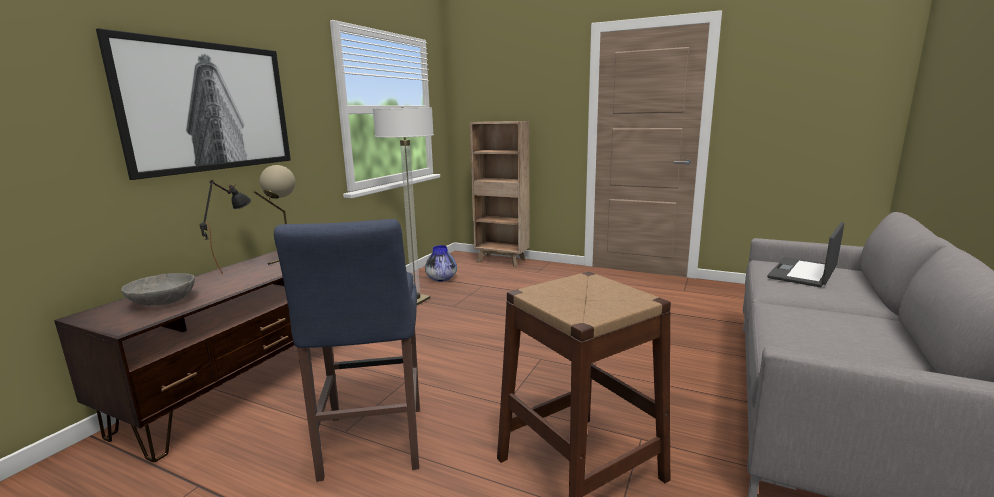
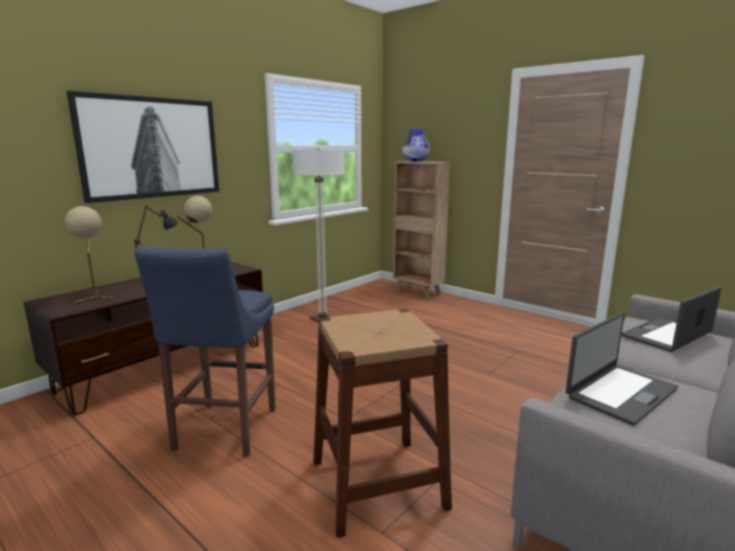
camera: 15 degrees right, 0 degrees up
(163, 302) = (95, 297): grey bowl -> beige table lamp
(441, 279) = (354, 303): vase -> vase (415, 161)
(816, 330) = (620, 392): none -> laptop

